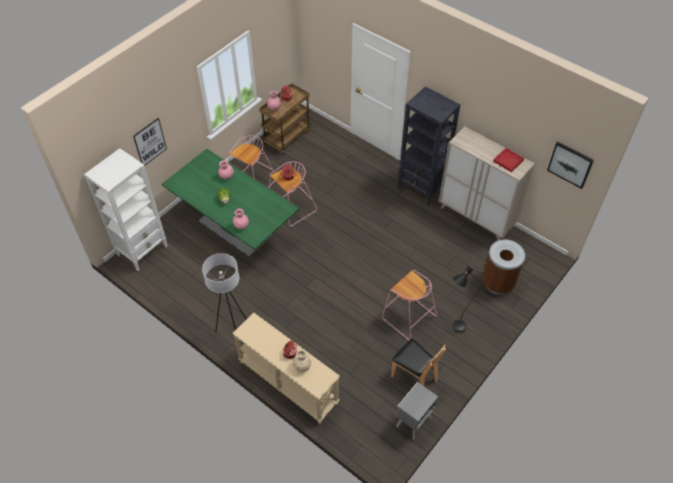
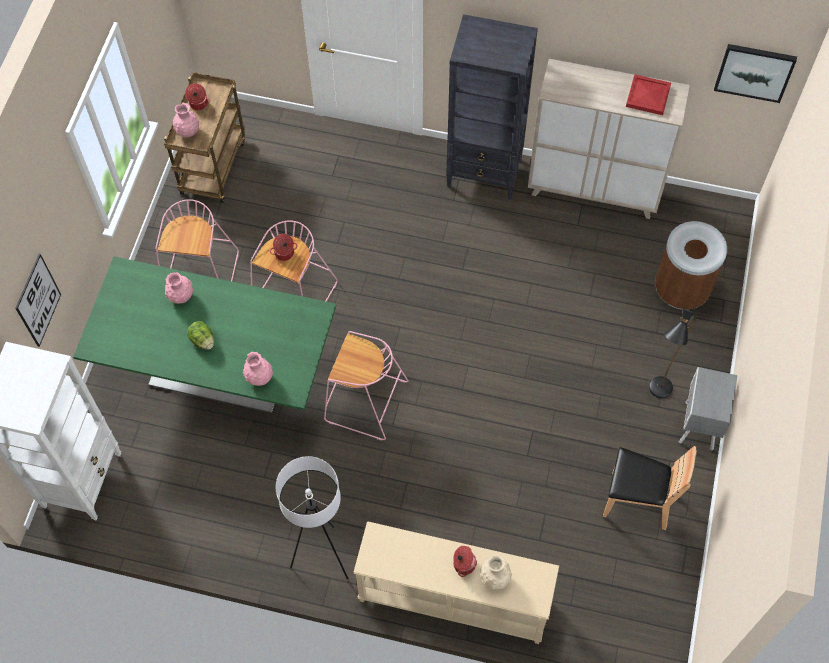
camera: 25 degrees left, 10 degrees up
(408, 317) = (577, 406): pink stool -> pink stool (364, 402)
(412, 422) = (671, 574): grey nightstand -> grey nightstand (698, 427)

